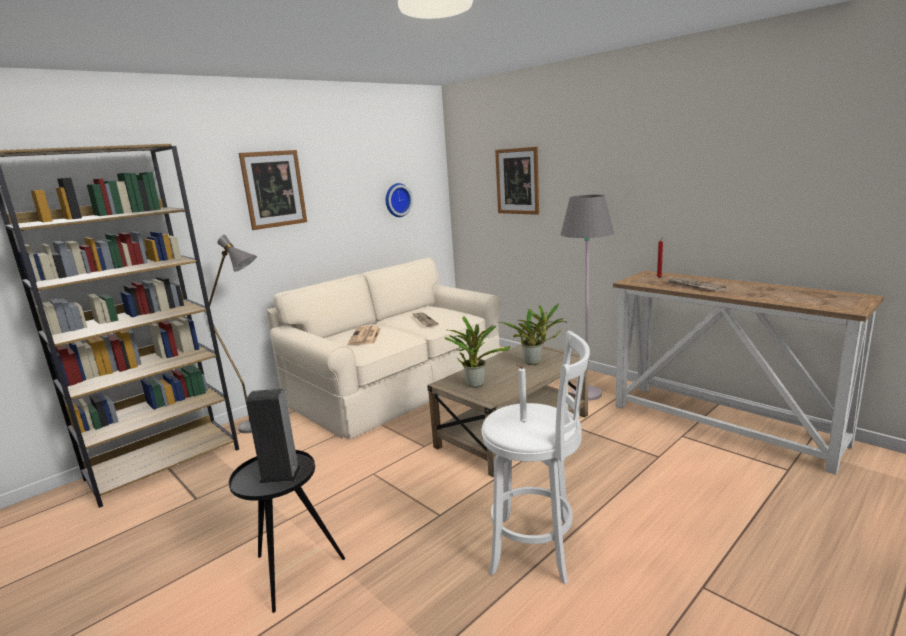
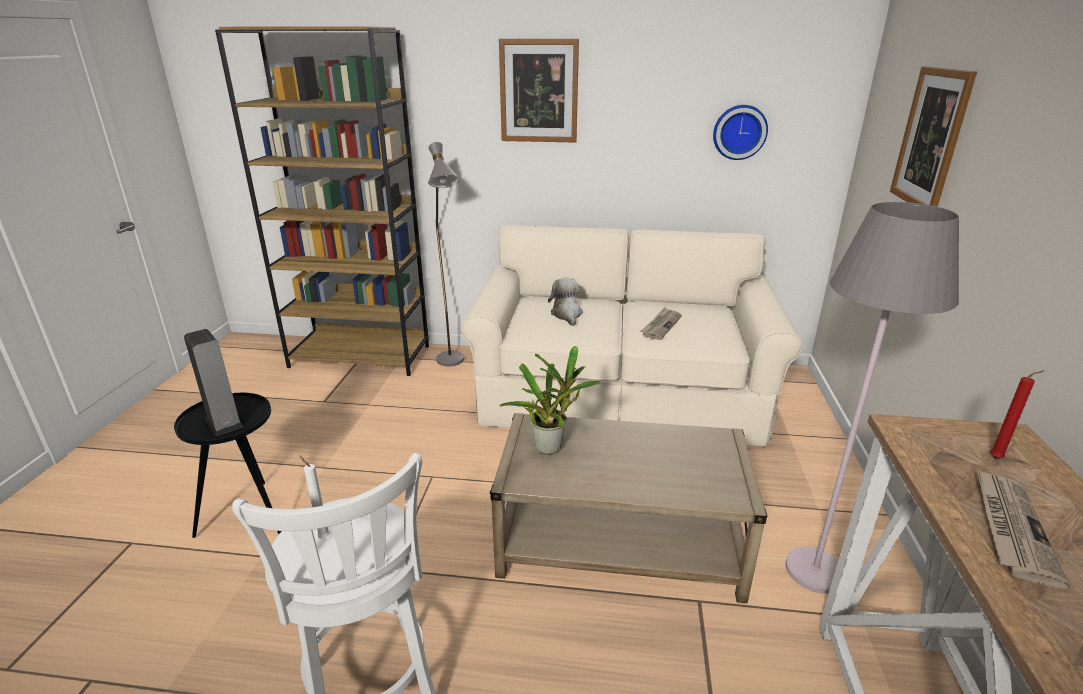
camera: 50 degrees right, 10 degrees up
(365, 336) = (567, 314): newspaper -> plush toy
(535, 362) = (675, 469): potted plant -> none

